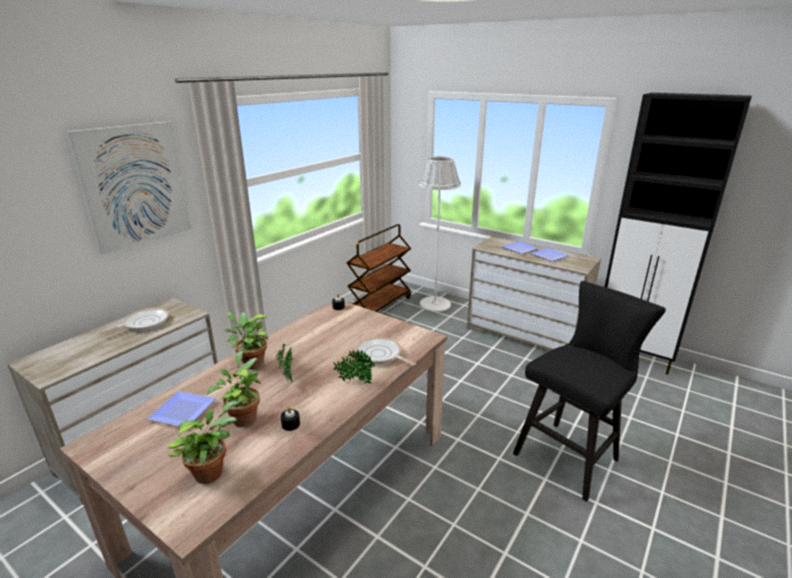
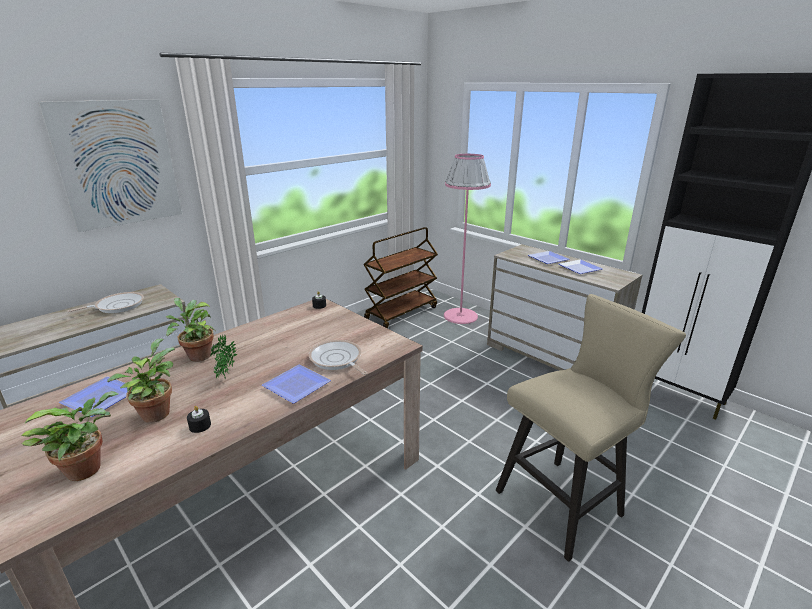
camera: 10 degrees right, 0 degrees up
(355, 381) = (294, 386): potted plant -> plate
(435, 304) = (460, 316): white floor lamp -> pink floor lamp
(571, 454) = (565, 501): black stool -> beige stool

